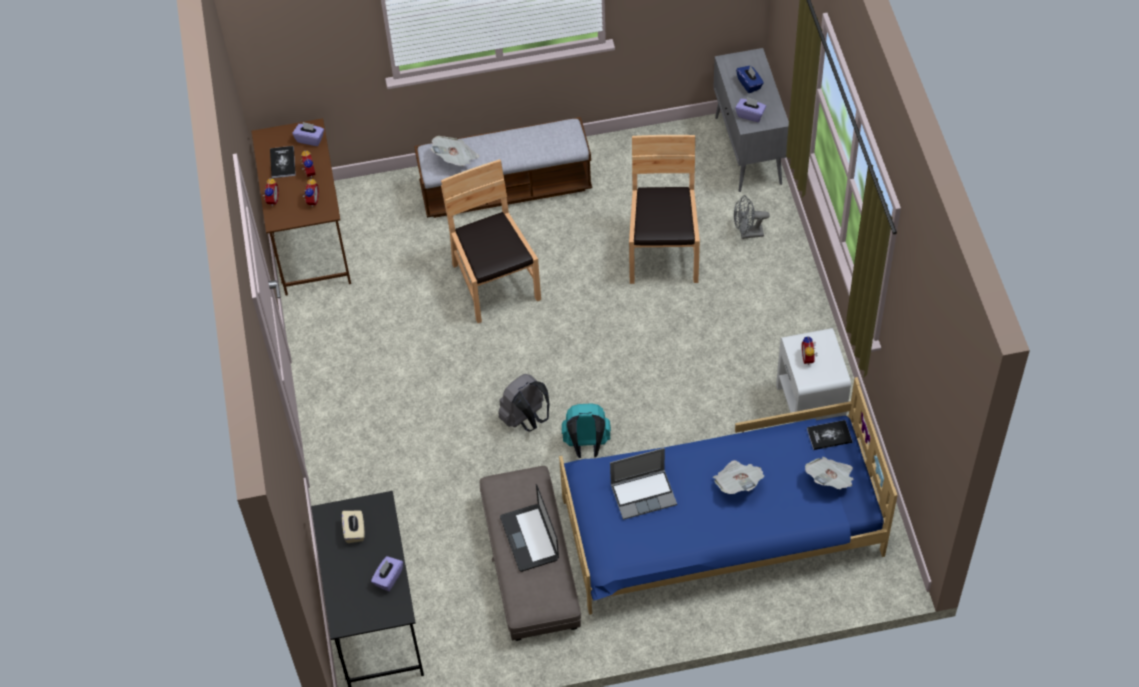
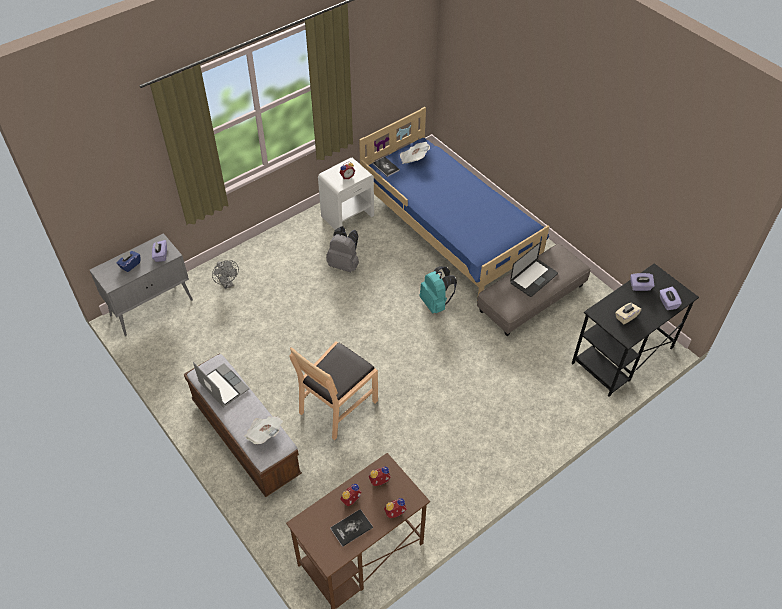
camera: 120 degrees left, 5 degrees down
(310, 139) = (315, 520): purple tissue box -> purple tissue box (667, 303)
(526, 419) = (436, 341): grey backpack -> grey backpack (344, 264)
(644, 494) = (476, 226): laptop -> laptop (222, 386)
(663, 252) = (263, 321): brown chair -> none
(737, 483) = (441, 192): newspaper -> none

